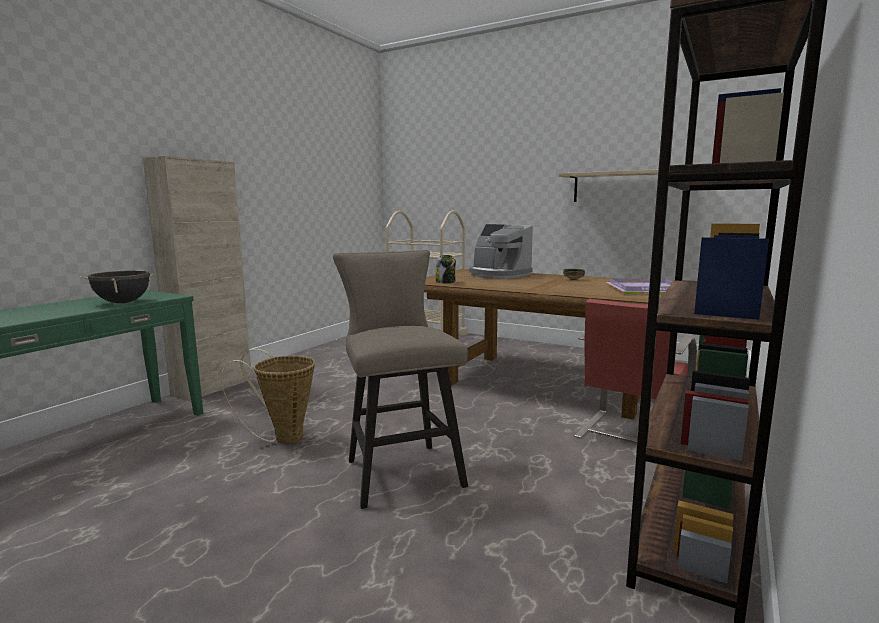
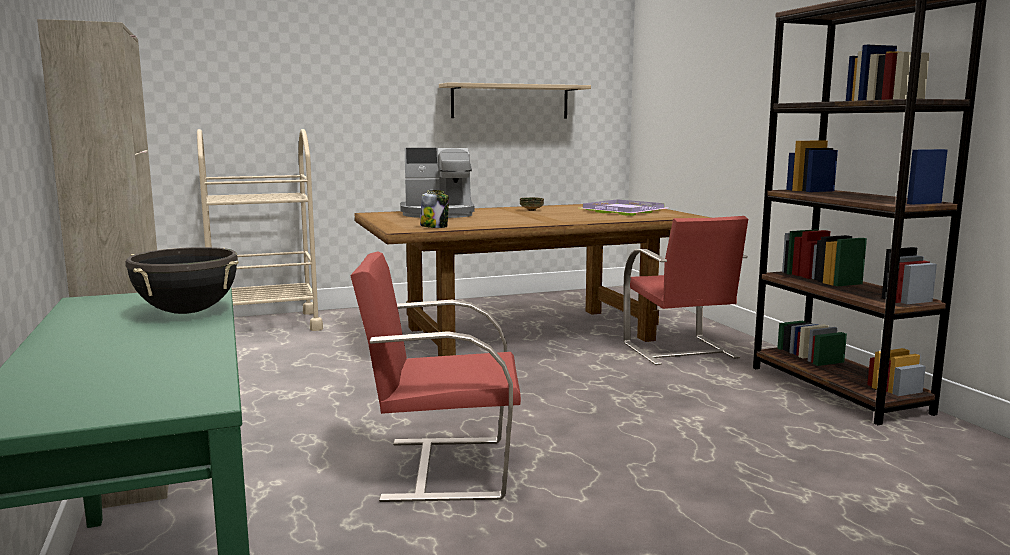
camera: 50 degrees left, 0 degrees up
(283, 438) = (441, 468): basket -> red chair
(400, 469) = (618, 436): beige stool -> none

